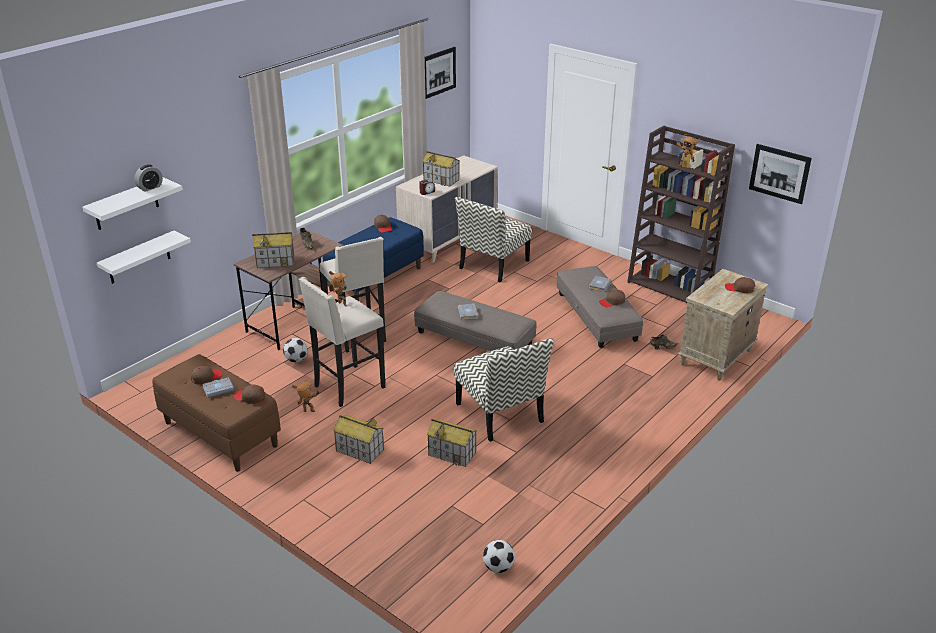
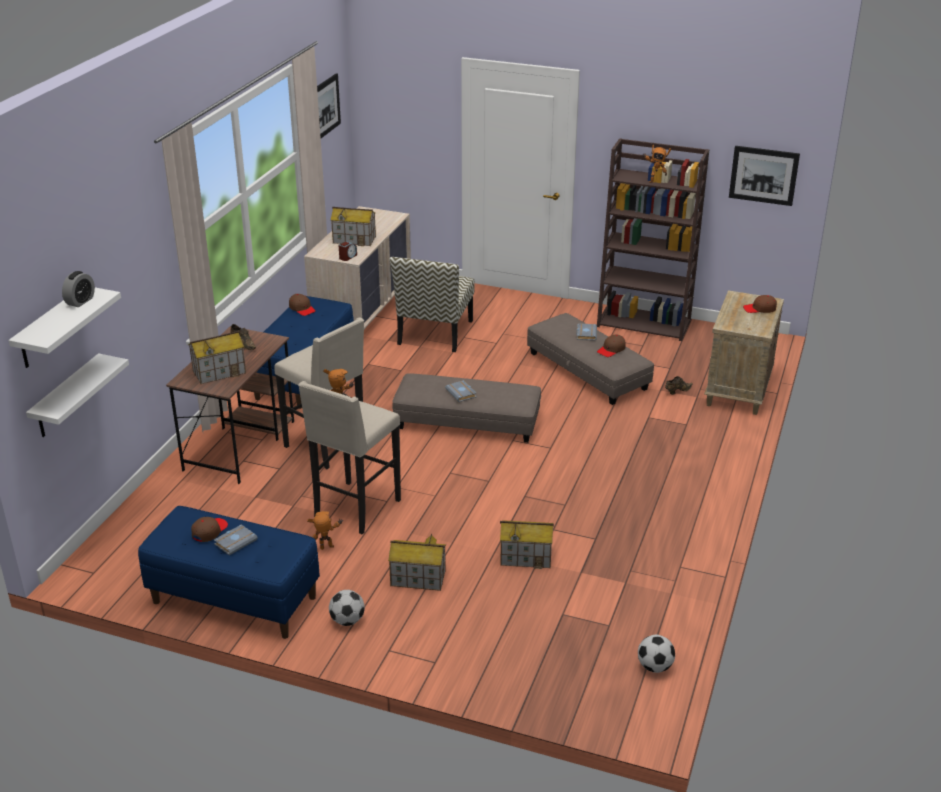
camera: 20 degrees left, 0 degrees up
(220, 434) = (233, 600): brown bench -> blue bench
(250, 397) = (282, 543): brown cap -> none
(296, 360) = (270, 491): football -> football (347, 621)
(500, 413) = (551, 500): chair -> none

